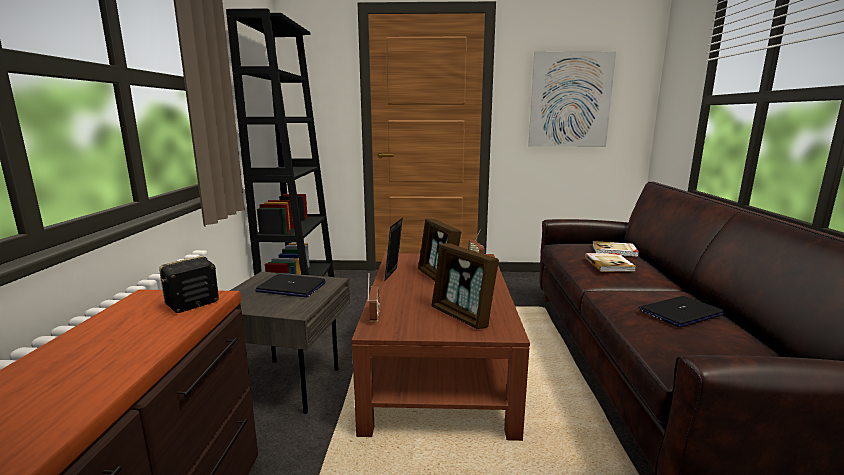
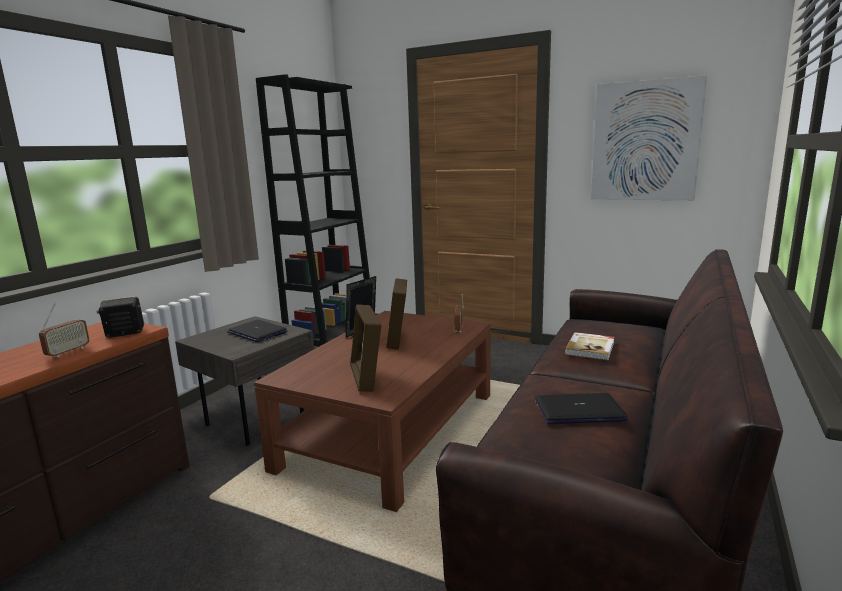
camera: 25 degrees right, 0 degrees up
(374, 316) = (295, 366): radio -> radio (68, 352)
(615, 251) = (626, 334): book -> none

